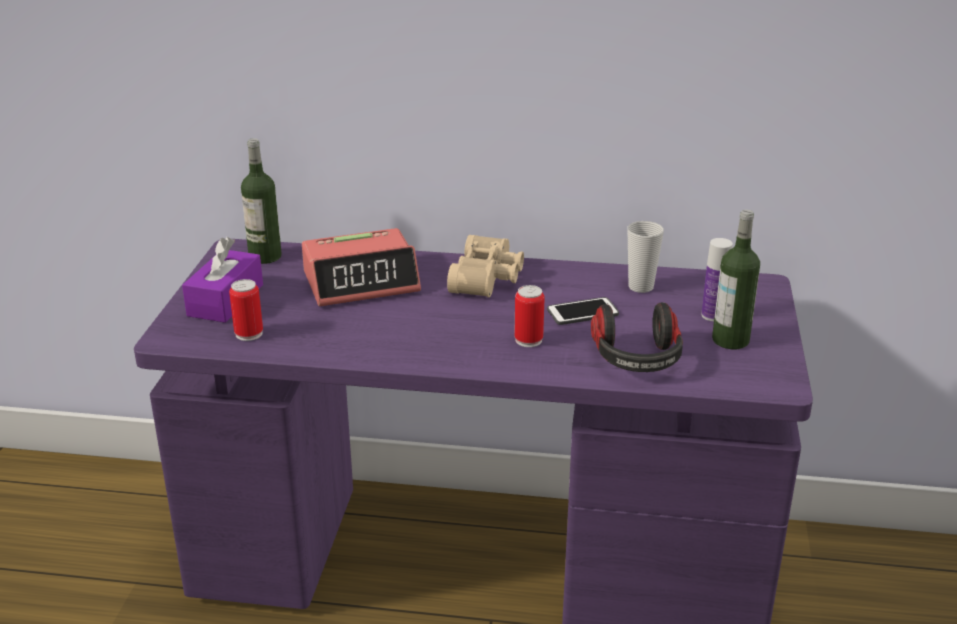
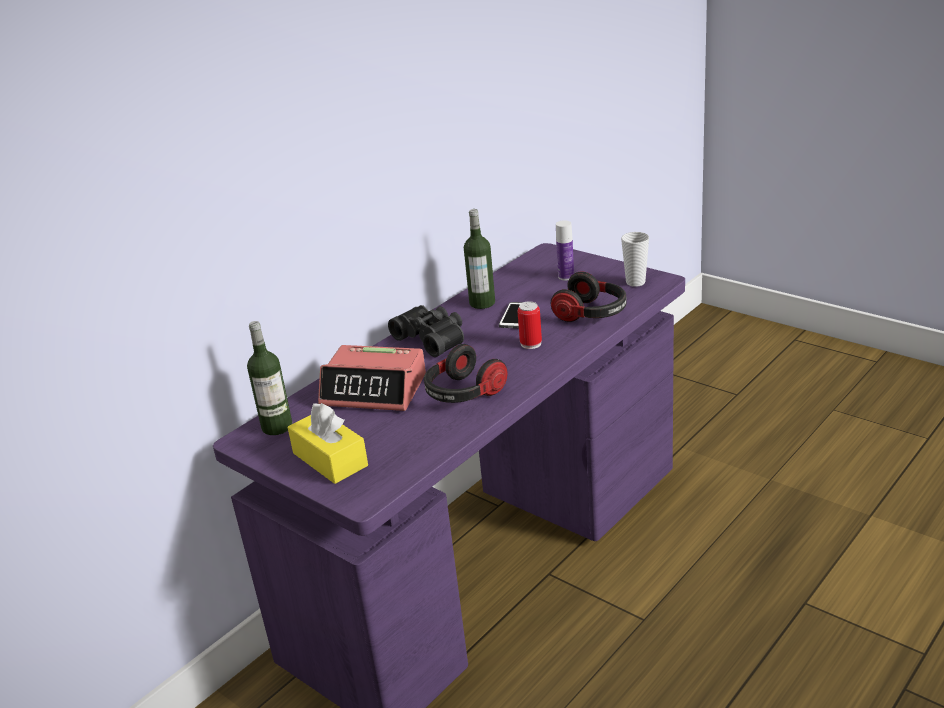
camera: 55 degrees left, 0 degrees up
(225, 300) = (330, 459): purple tissue box -> yellow tissue box
(249, 334) = (398, 457): can -> none
(361, 281) = (374, 390): alarm clock -> alarm clock turned 90 degrees clockwise
(390, 331) = (463, 393): none -> headphones
(489, 279) = (432, 338): beige binoculars -> black binoculars
(640, 287) = (506, 289): cup -> cup (635, 282)
(730, 340) = (599, 279): bottle -> bottle (482, 303)

